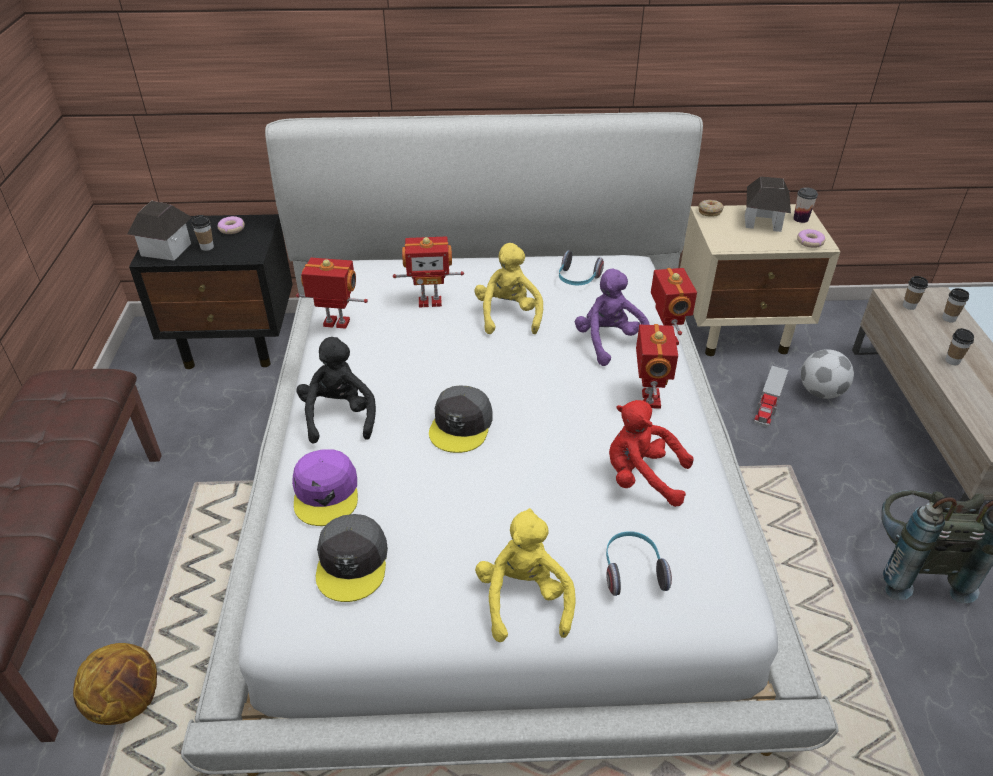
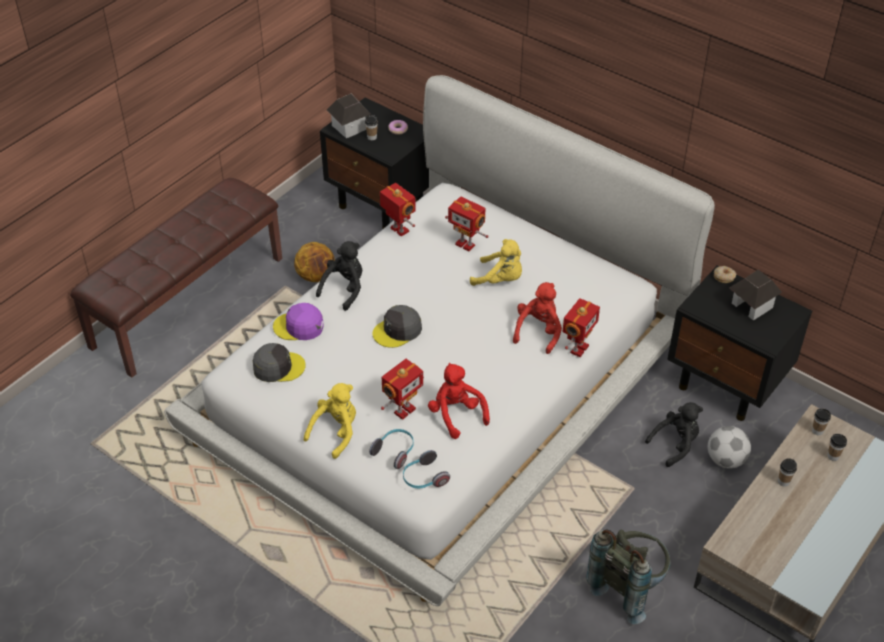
camera: 40 degrees right, 5 degrees up
(128, 702) = (171, 380): basketball -> basketball (316, 276)
(326, 493) = (299, 326): purple cap -> purple cap turned 60 degrees clockwise
(352, 562) = (278, 367): grey cap -> grey cap turned 135 degrees counterclockwise
(508, 315) = (500, 279): yellow plush toy -> yellow plush toy turned 75 degrees clockwise
(577, 279) = (574, 278): headphones -> headphones (424, 478)
(609, 343) = (538, 331): purple plush toy -> red plush toy
(649, 399) = (516, 377): toy robot -> toy robot (403, 410)
(739, 331) = (728, 384): beige nightstand -> black nightstand
(768, 404) = (675, 444): toy truck -> black plush toy
(800, 219) = (784, 319): cup -> none
(809, 242) = (761, 339): donut -> none

